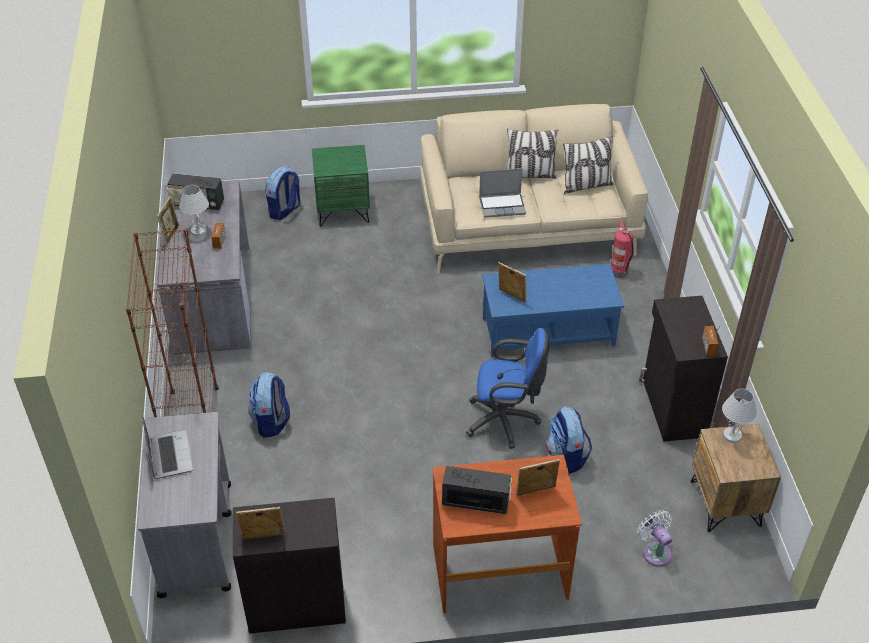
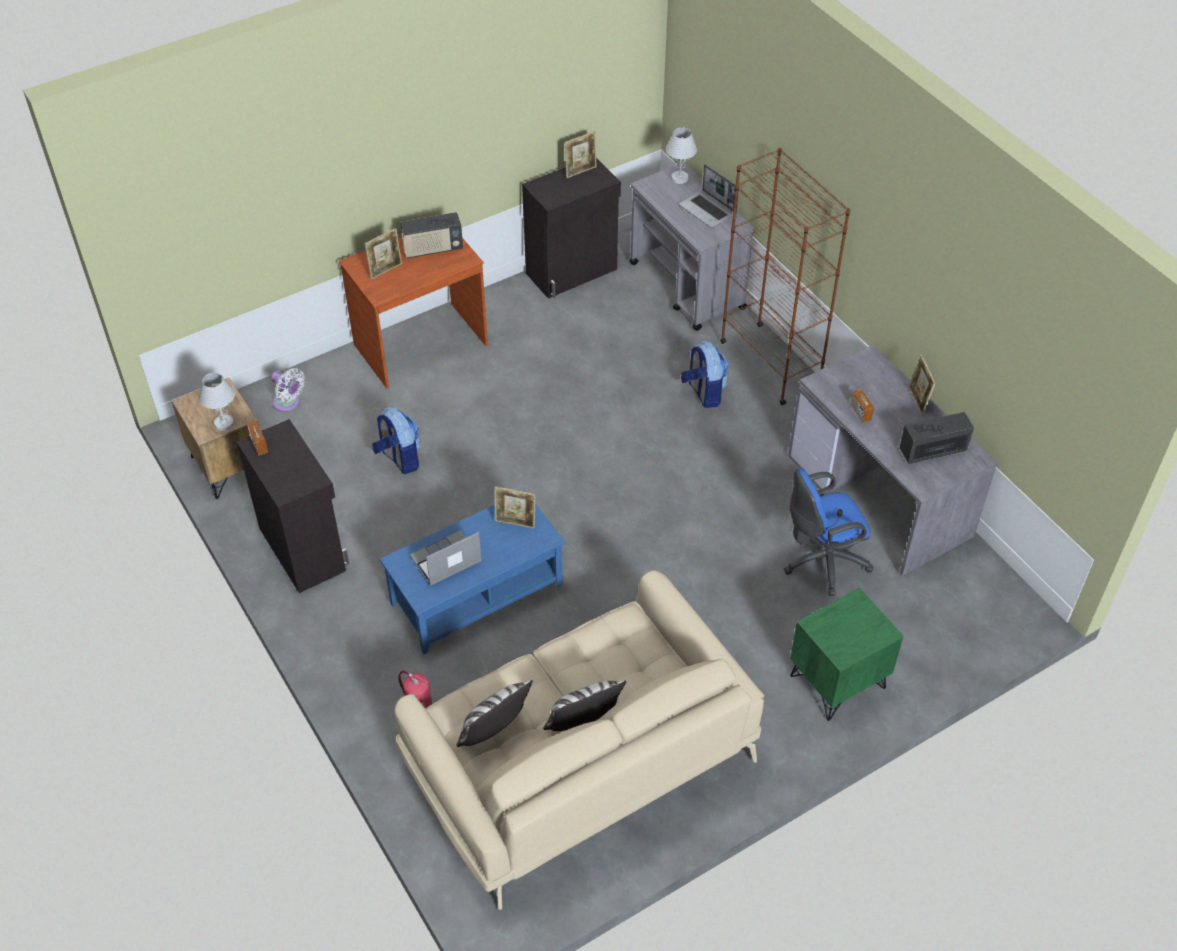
camera: 155 degrees right, 5 degrees up
(198, 231) = (895, 417): white table lamp -> white table lamp (679, 178)
(285, 211) = (911, 651): backpack -> none
(502, 206) = (592, 648): laptop -> laptop (445, 561)
(506, 421) = (476, 473): blue office chair -> blue office chair (821, 562)

